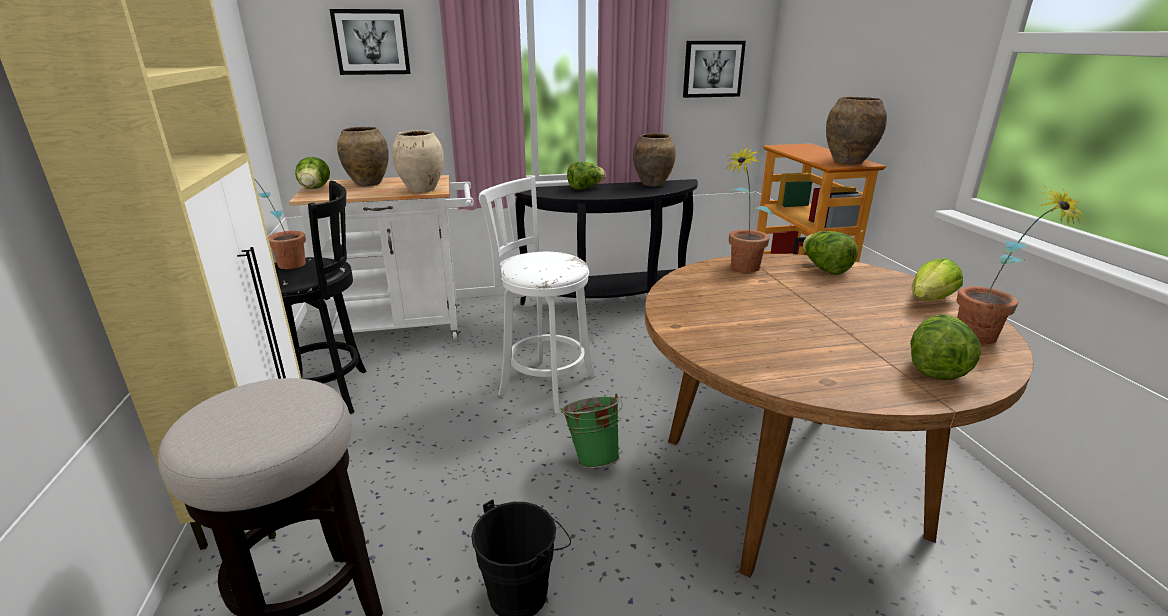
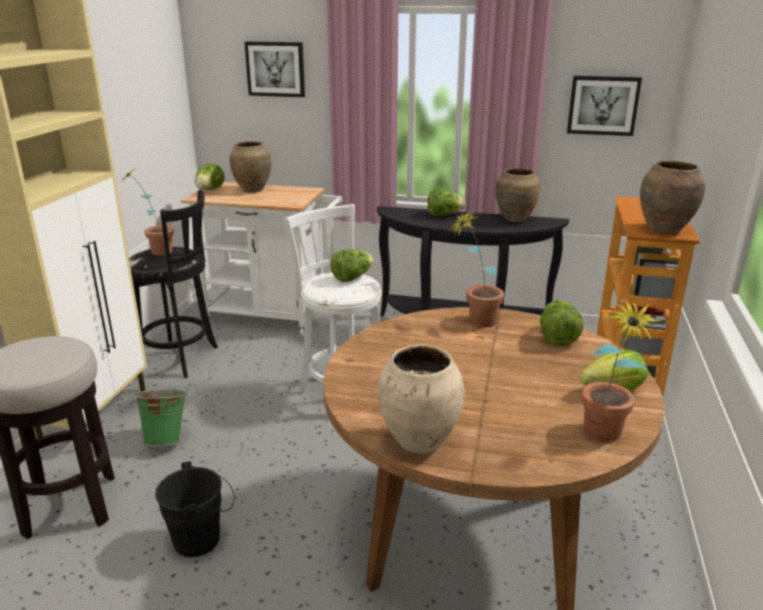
camera: 25 degrees right, 0 degrees up
(422, 190) = (285, 201): beige vase -> beige vase (420, 442)
(592, 457) = (330, 461): green bucket -> green bucket (167, 439)
(935, 367) = (513, 446): lettuce -> lettuce (352, 278)

